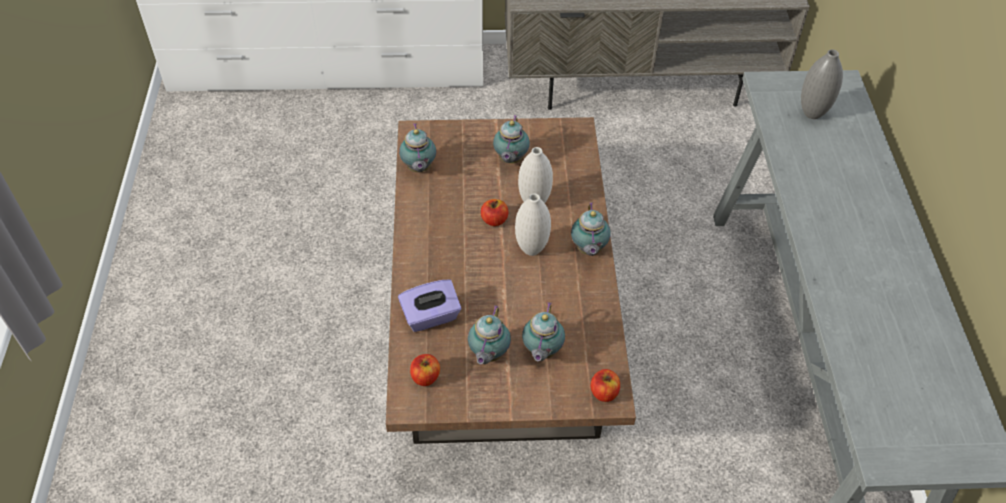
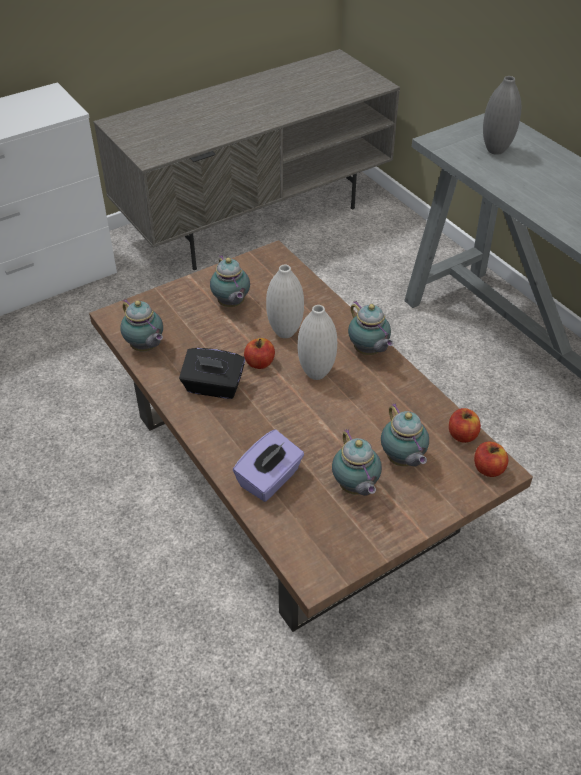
camera: 30 degrees left, 5 degrees down
(425, 377) = (311, 540): apple -> apple (462, 435)
(445, 224) = (213, 387): none -> black tissue box

